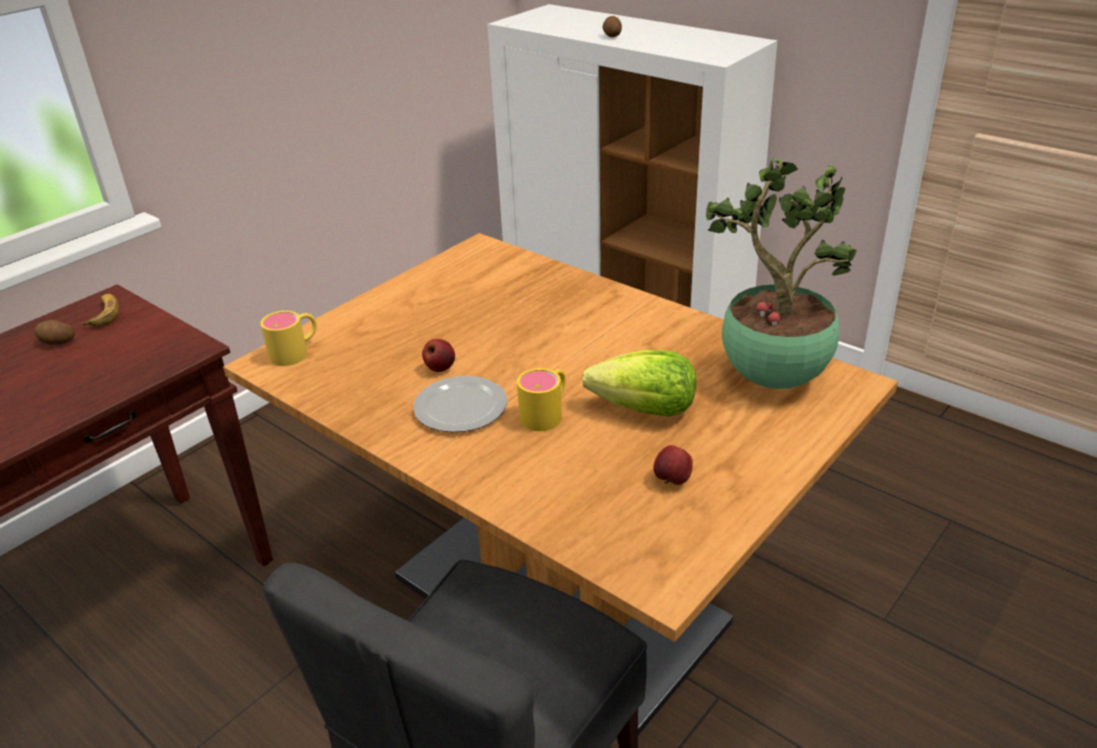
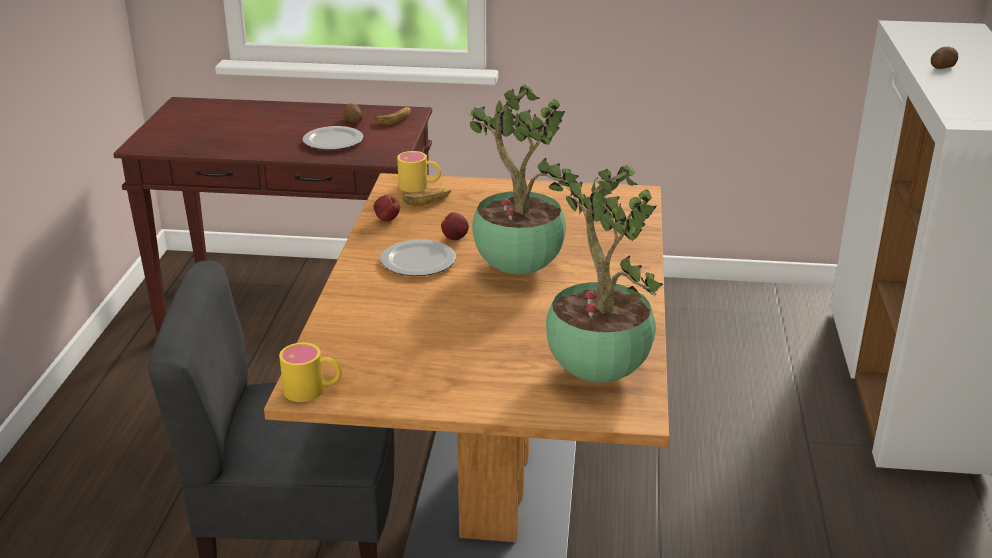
camera: 55 degrees right, 5 degrees down
(86, 372) = (334, 141): none -> plate
(333, 357) = (427, 199): none -> banana
(542, 355) = (516, 268): none -> potted plant
(547, 413) = (445, 293): yellow mug -> yellow mug (313, 390)
(645, 410) = (489, 329): lettuce -> none
(672, 480) = (415, 364): apple -> apple (386, 220)

